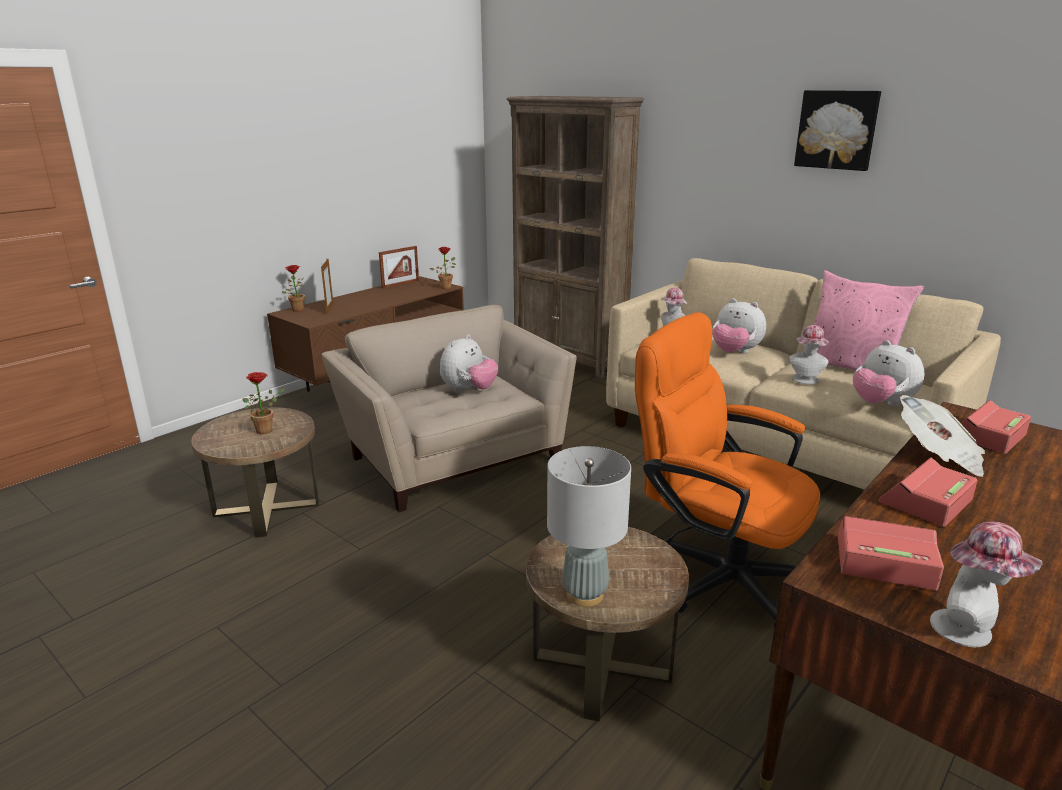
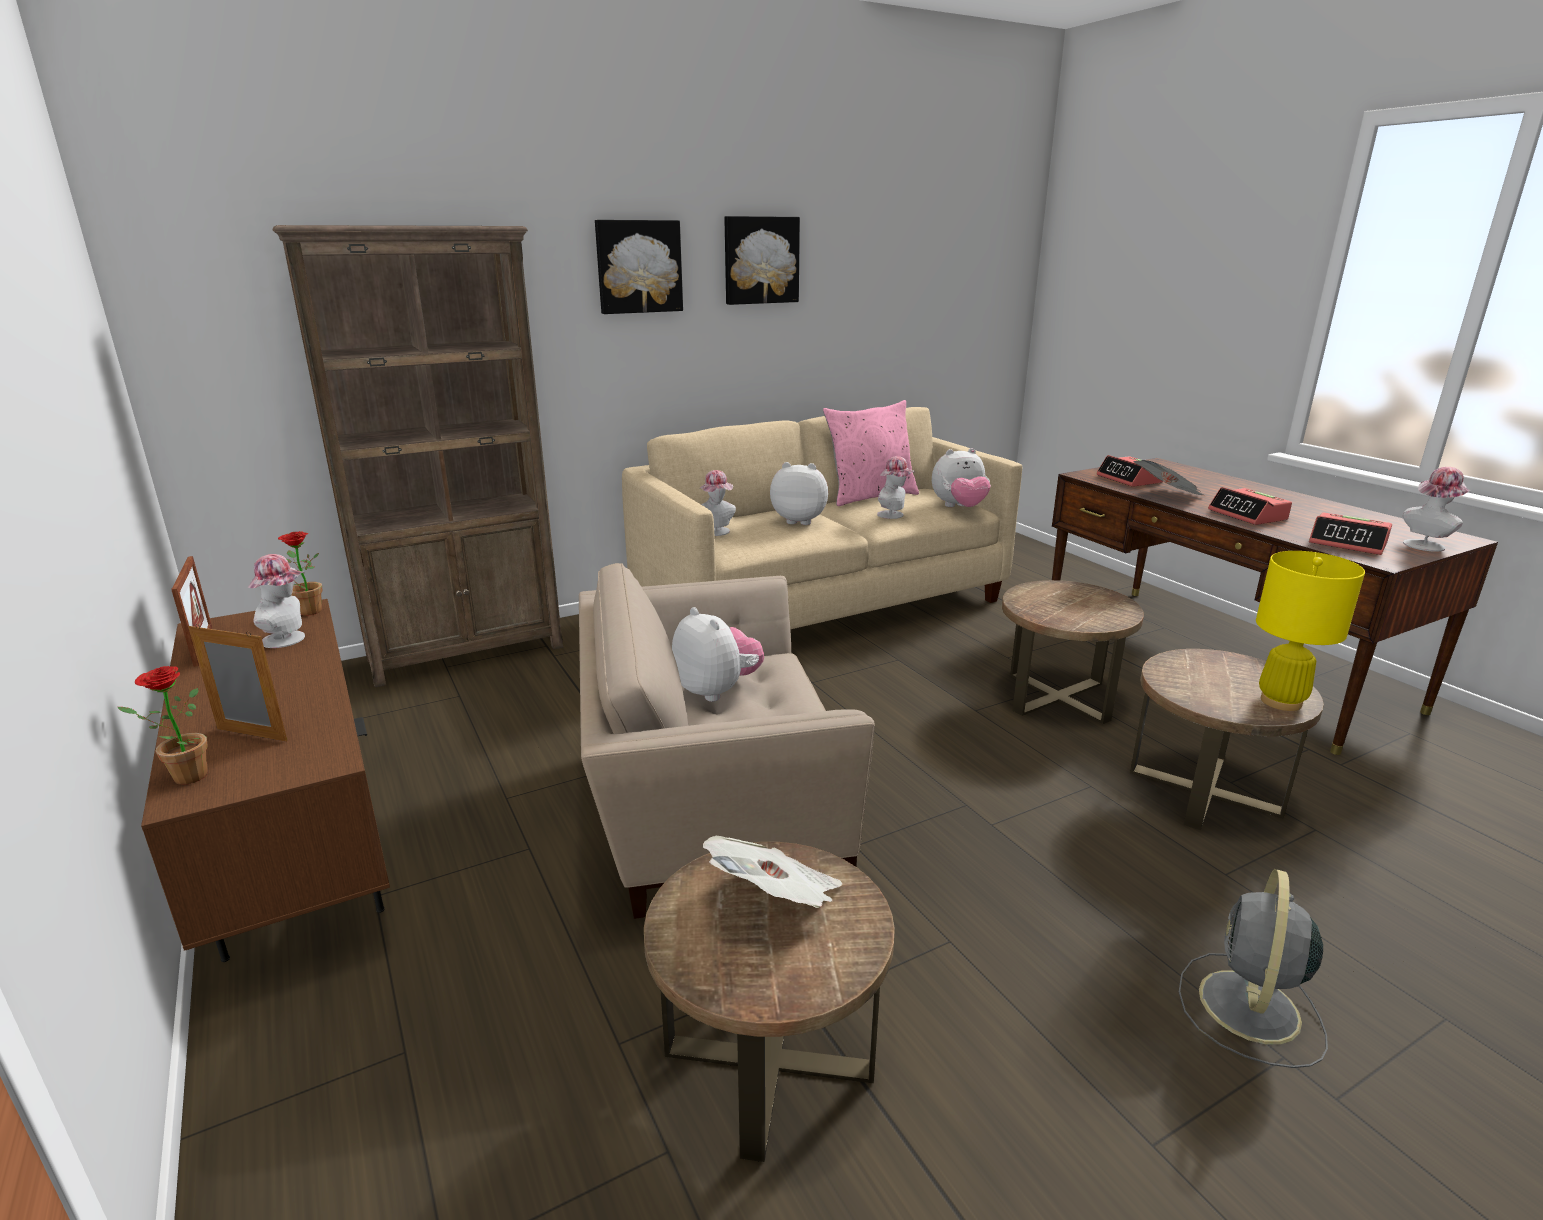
camera: 70 degrees left, 0 degrees up
(267, 429) = (776, 900): potted plant -> newspaper
(322, 672) = (1249, 1009): none -> grey fan
(414, 292) = (289, 639): none -> hat
(584, 594) = (1281, 702): grey table lamp -> yellow table lamp
(716, 575) = (1058, 697): orange office chair -> brown side table
(729, 129) = (638, 266): none -> picture
(735, 353) = (800, 520): plush toy -> plush toy turned 135 degrees counterclockwise
(884, 562) = (1348, 543): alarm clock -> alarm clock turned 90 degrees counterclockwise

